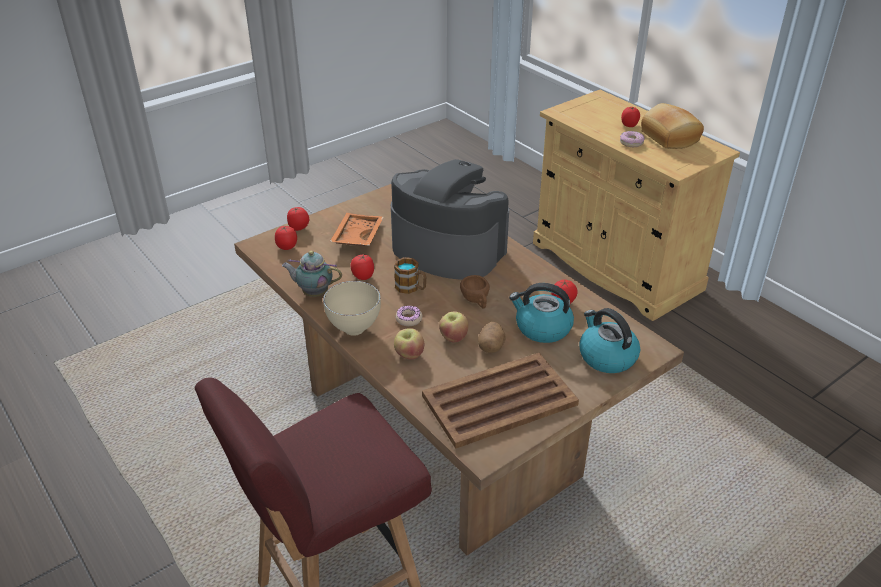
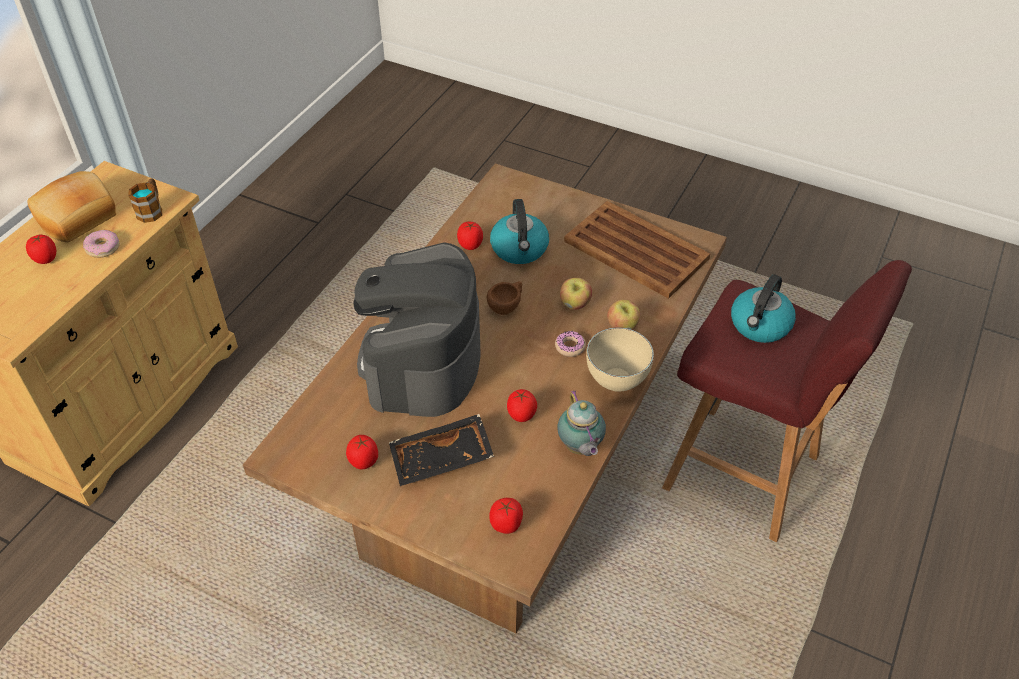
camera: 115 degrees left, 10 degrees up
(299, 228) = (453, 536): tomato -> tomato (364, 461)
(356, 237) = (441, 459): orange tray -> black tray
(411, 288) = (516, 365): mug -> mug (151, 210)
(491, 346) = (570, 275): potato -> none
(606, 356) = (533, 202): kettle -> kettle (760, 325)

